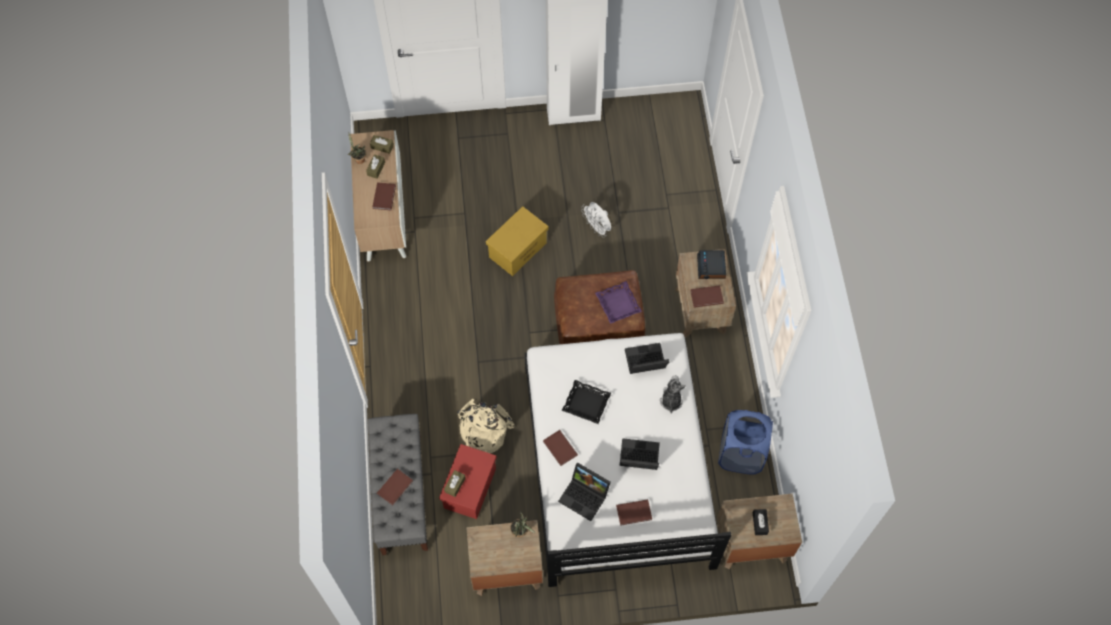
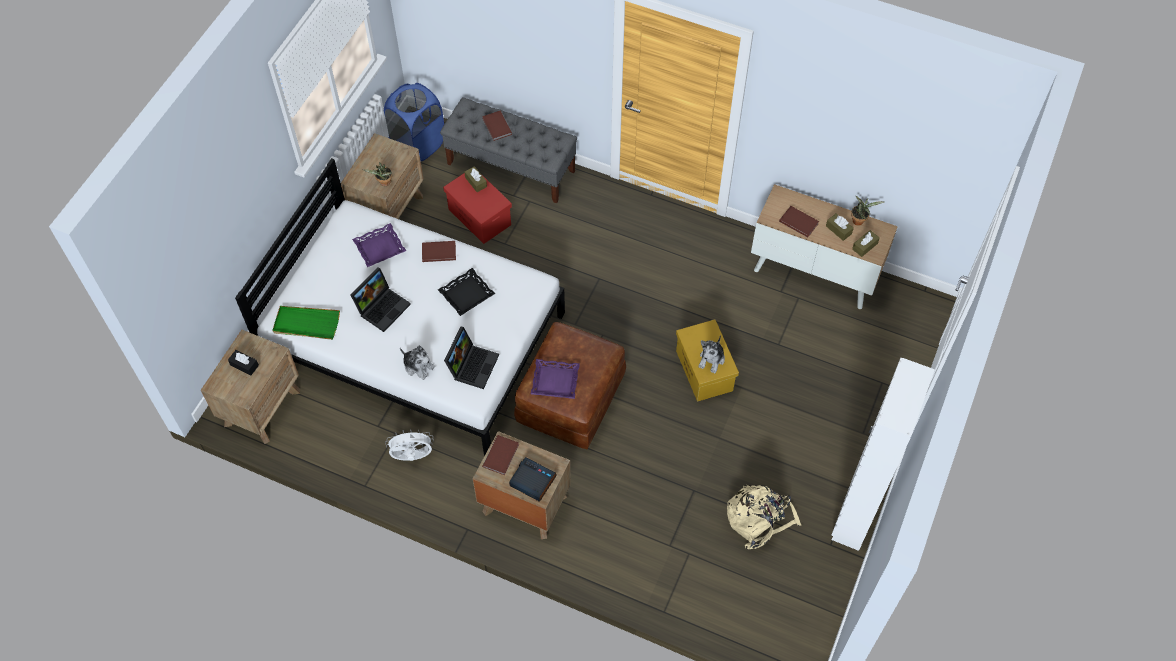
camera: 120 degrees right, 5 degrees down
(483, 429) = (527, 251): beige backpack -> beige backpack (759, 518)
(522, 227) = (711, 359): none -> plush toy
(585, 496) = (380, 248): laptop -> purple tray
(597, 228) = (686, 458): white fan -> white fan (412, 457)
(634, 513) = (336, 278): brown book -> none
(690, 507) = (306, 324): none -> green tray
(740, 454) = (348, 448): blue laundry basket -> blue laundry basket (418, 144)

